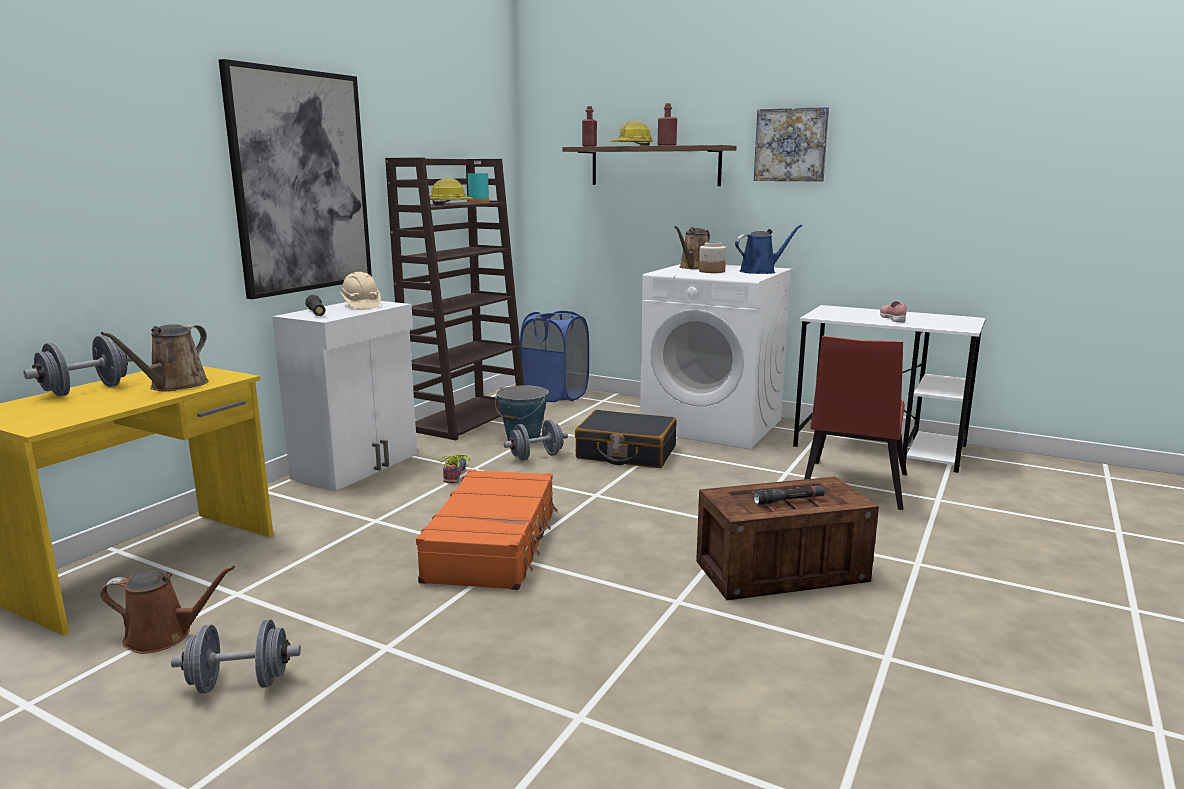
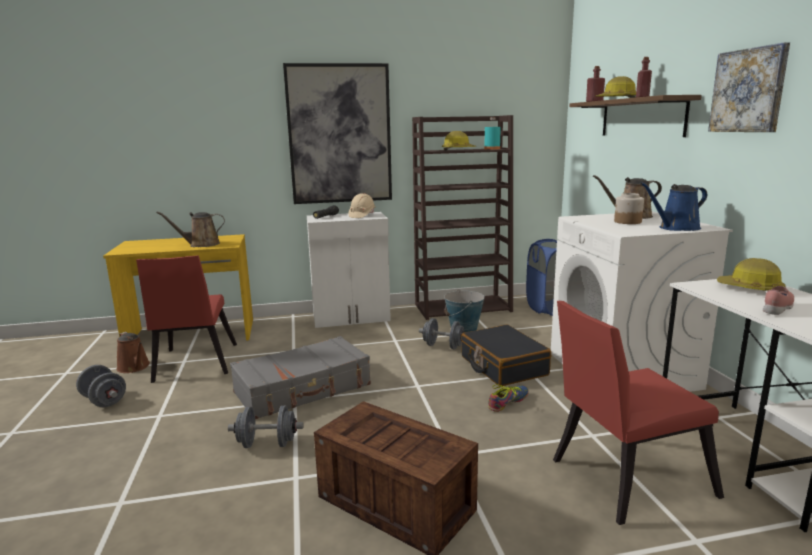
camera: 50 degrees right, 0 degrees up
(86, 390) = (178, 240): grey dumbbell -> grey dumbbell (267, 444)
(269, 589) = (194, 365): none -> red chair
(454, 473) = (380, 339): shoe -> shoe (508, 402)
(494, 545) = (303, 389): orange suitcase -> grey suitcase
(760, 271) = (676, 228): blue watering can -> blue watering can turned 135 degrees clockwise
(789, 500) = (390, 440): black flashlight -> none
(846, 312) = (750, 289): none -> hard hat

